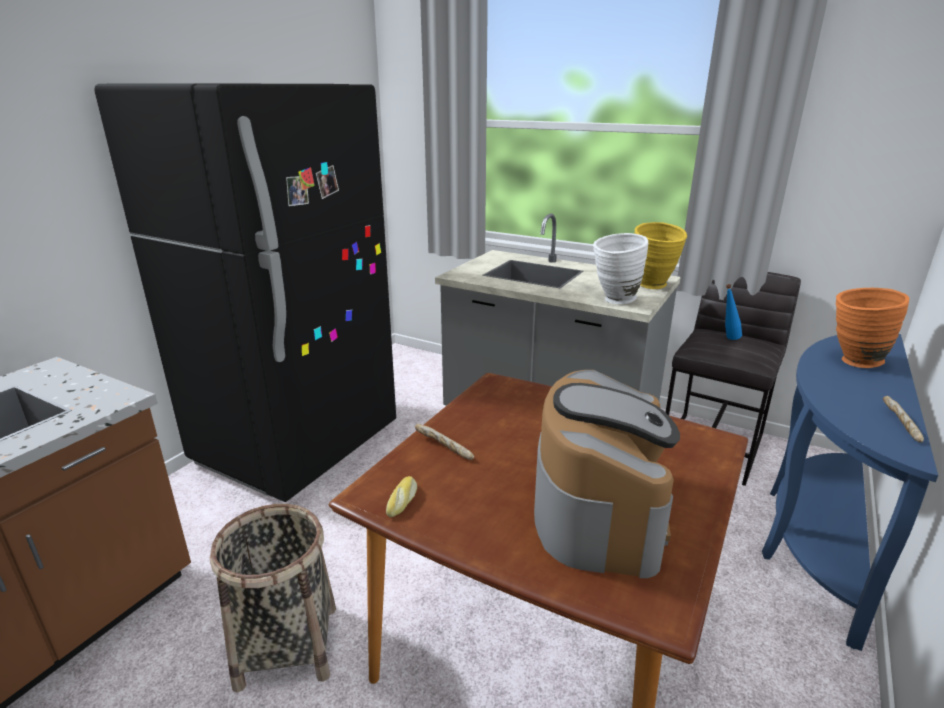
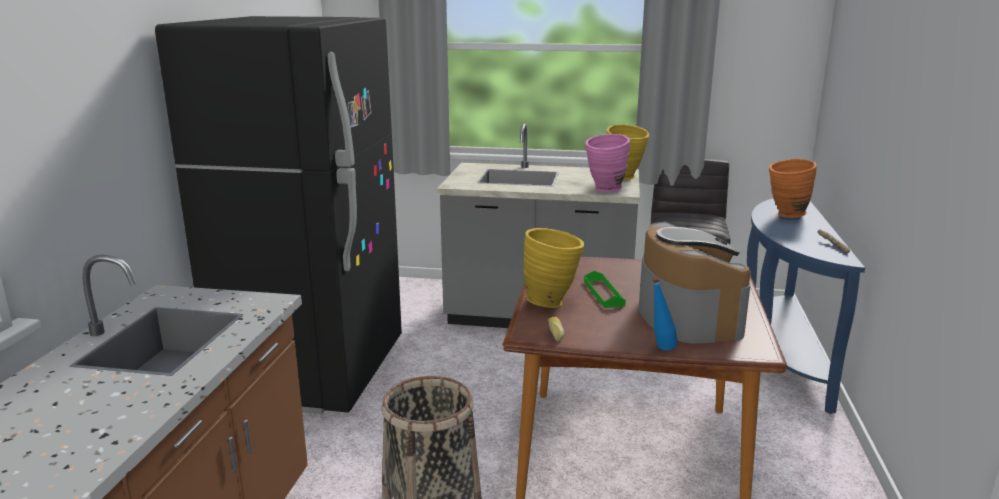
camera: 20 degrees left, 5 degrees down
(443, 448) = (553, 302): bread -> yellow vase
(517, 446) = (603, 293): none -> green tray
(614, 301) = (605, 191): white vase -> pink vase
(727, 339) = (684, 216): blue bottle -> blue bottle (660, 350)

